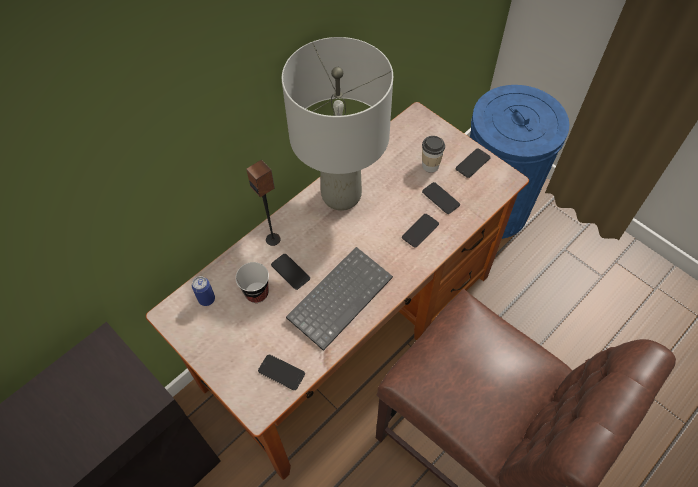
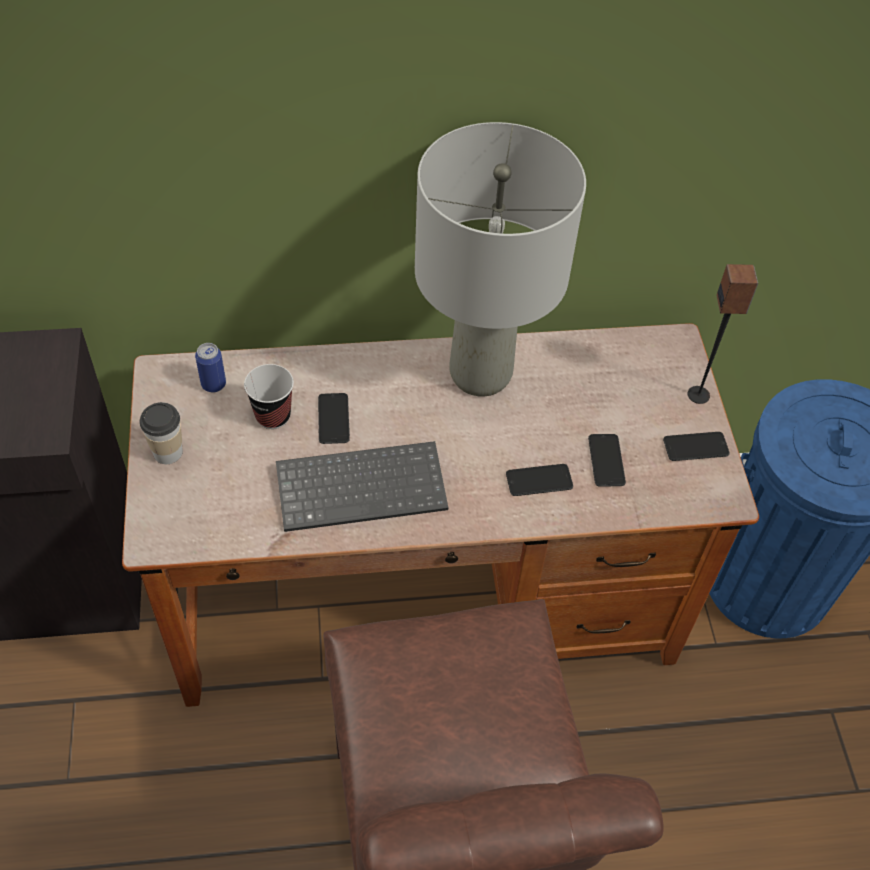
camera: 35 degrees right, 5 degrees down
(273, 239) = (350, 370): speaker -> speaker (699, 395)
(281, 372) = (215, 520): phone -> none
(430, 165) = (633, 412): cup -> cup (168, 452)

